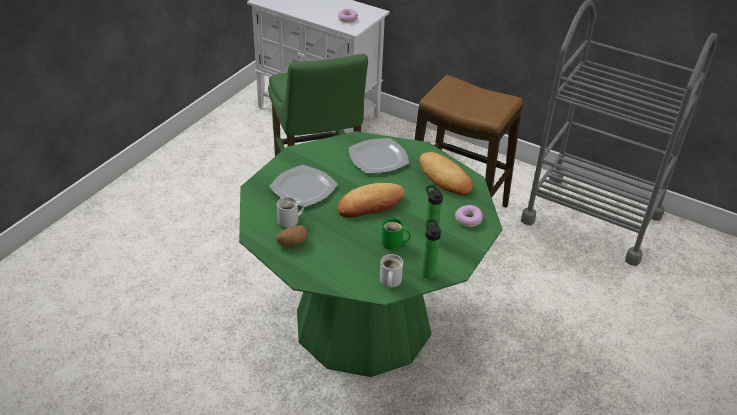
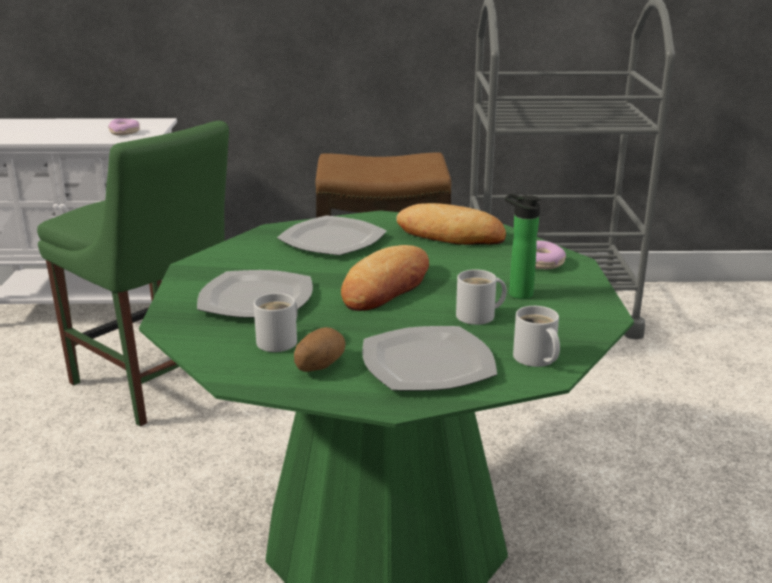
camera: 30 degrees left, 15 degrees down
(338, 261) = (426, 363): none -> plate
(394, 243) = (479, 316): green mug -> white mug
(428, 272) = (572, 330): bottle -> none

